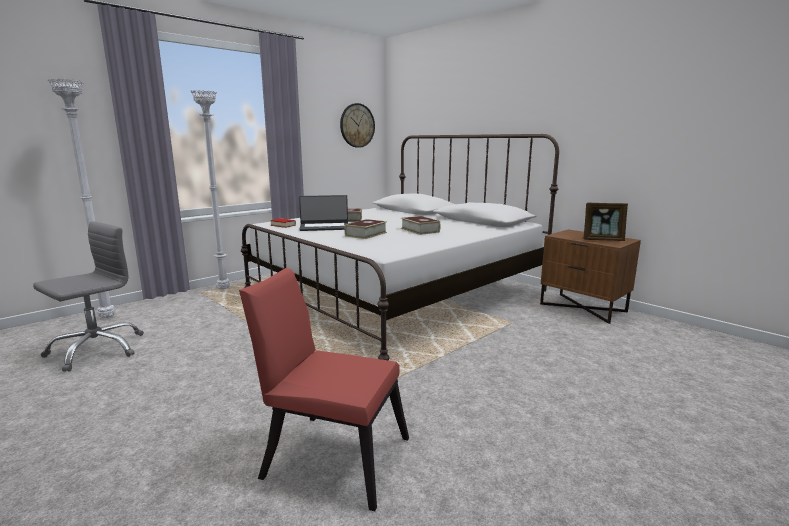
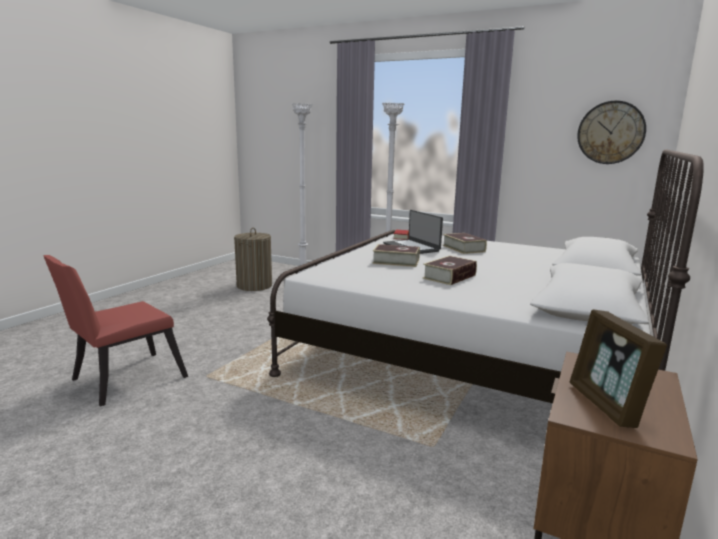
camera: 70 degrees right, 0 degrees up
(96, 349) = (254, 286): grey office chair -> laundry basket
(330, 454) = (122, 380): red chair -> red chair turned 135 degrees counterclockwise

